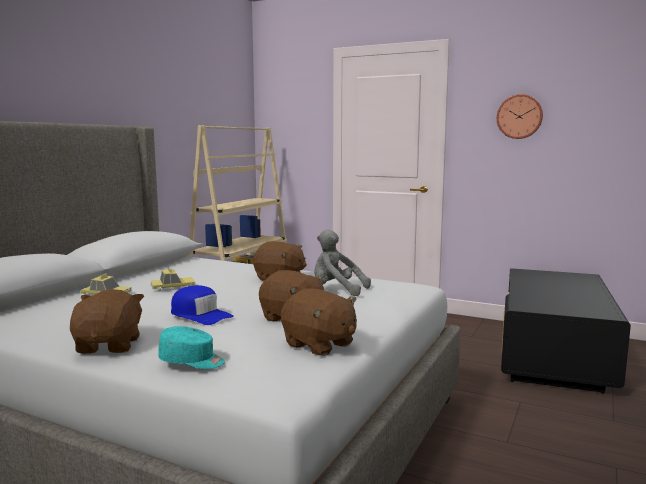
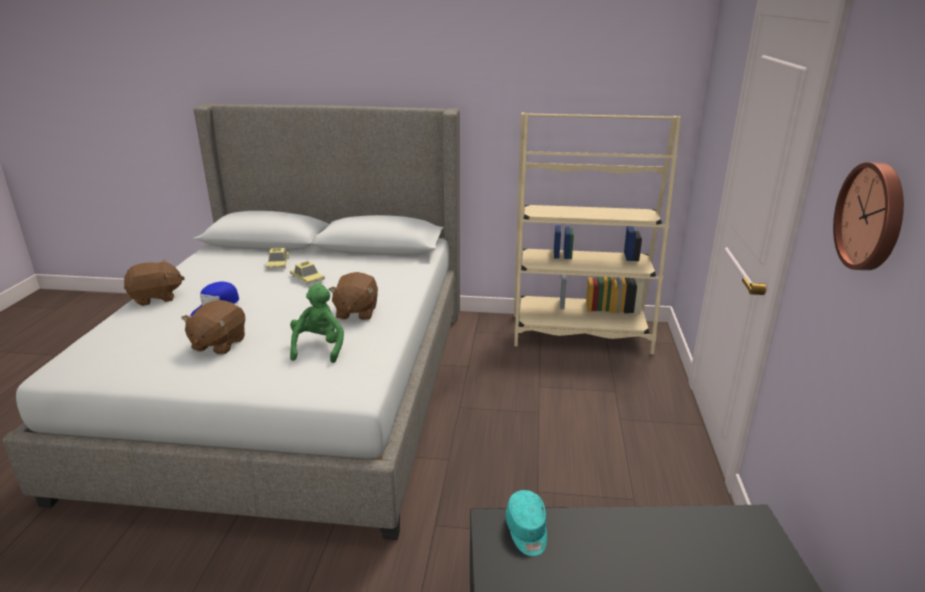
camera: 70 degrees right, 15 degrees up
(192, 361) = (111, 329): turquoise cap -> turquoise cap (527, 531)
(319, 345) = (145, 367): brown plush toy -> none
(336, 290) = (319, 347): grey plush toy -> green plush toy

